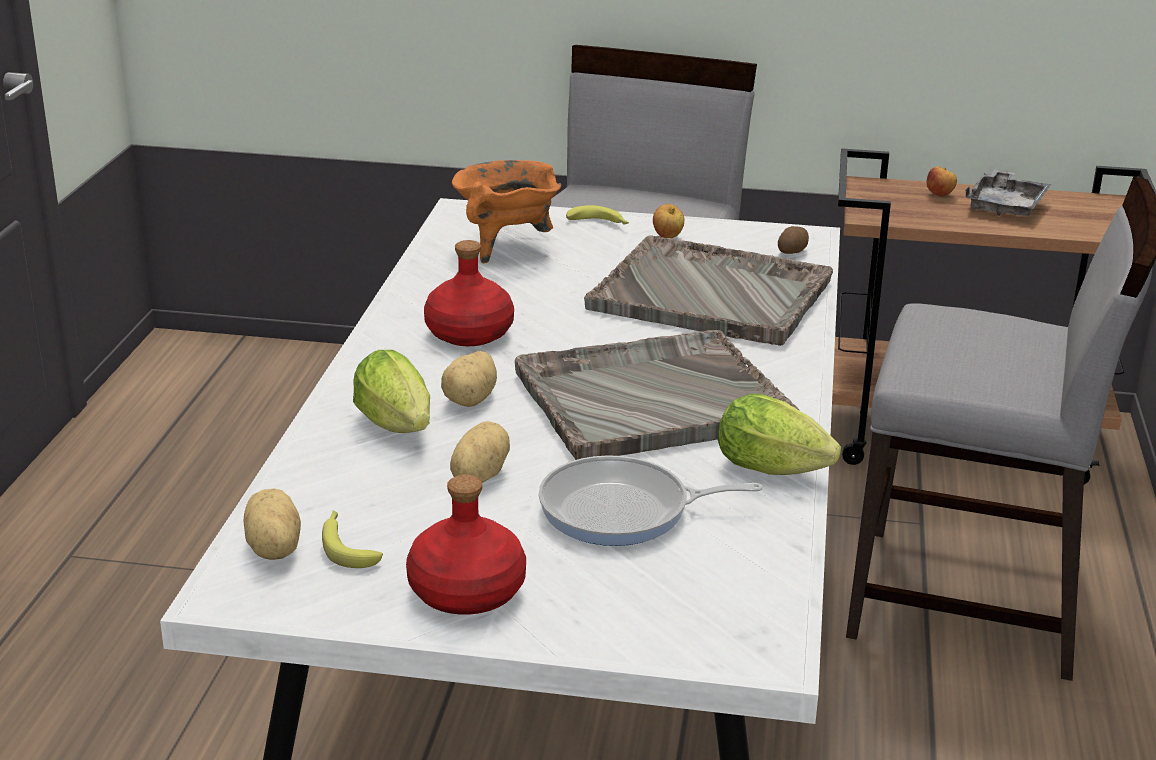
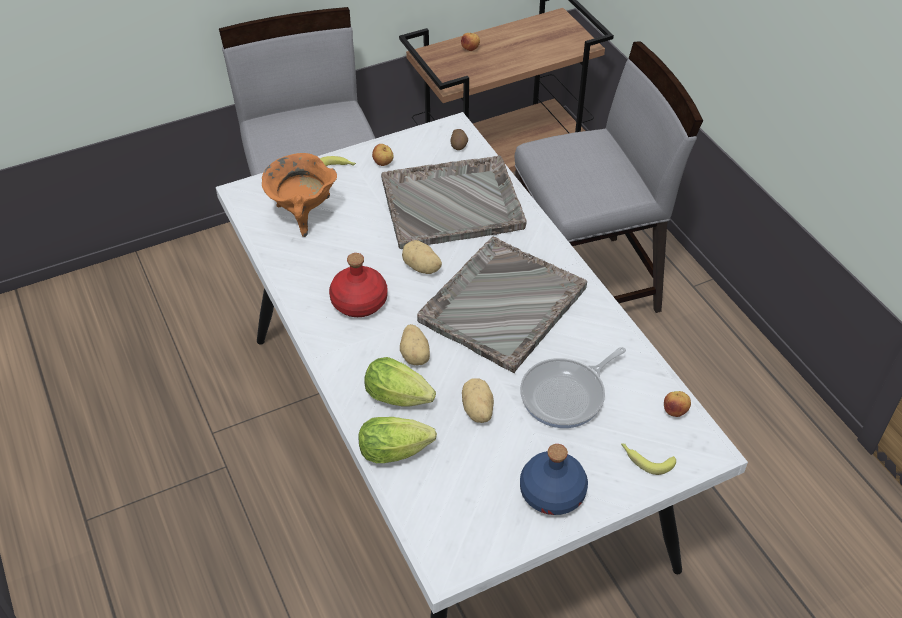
camera: 35 degrees left, 20 degrees up
(271, 549) = (433, 523): potato -> potato (421, 268)
(347, 546) = (467, 497): banana -> banana (645, 459)
(467, 592) = (553, 493): red bottle -> blue bottle
(767, 592) = (675, 411): none -> apple
(778, 471) = (606, 326): lettuce -> lettuce (398, 451)
(1006, 206) = (510, 44): grey tray -> none

